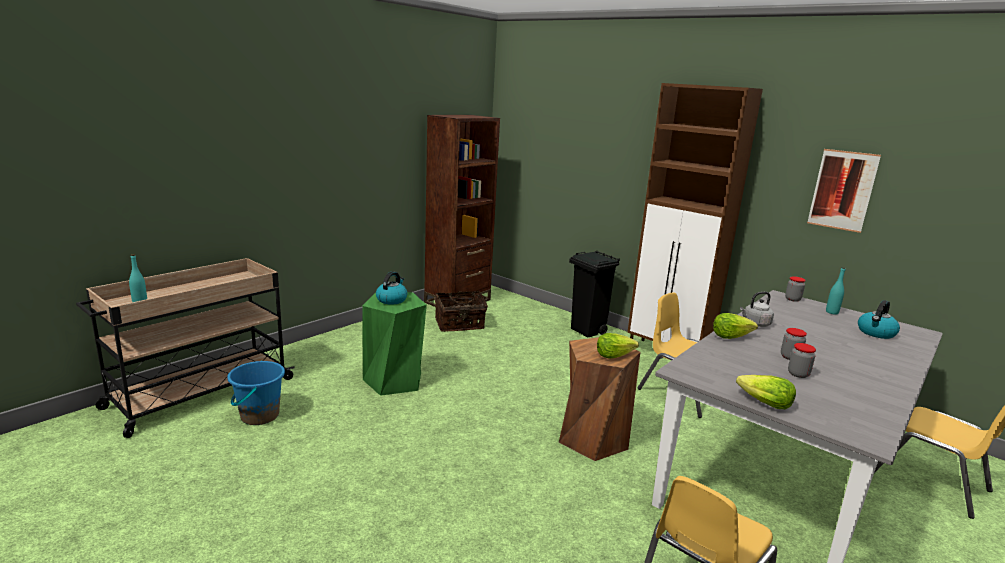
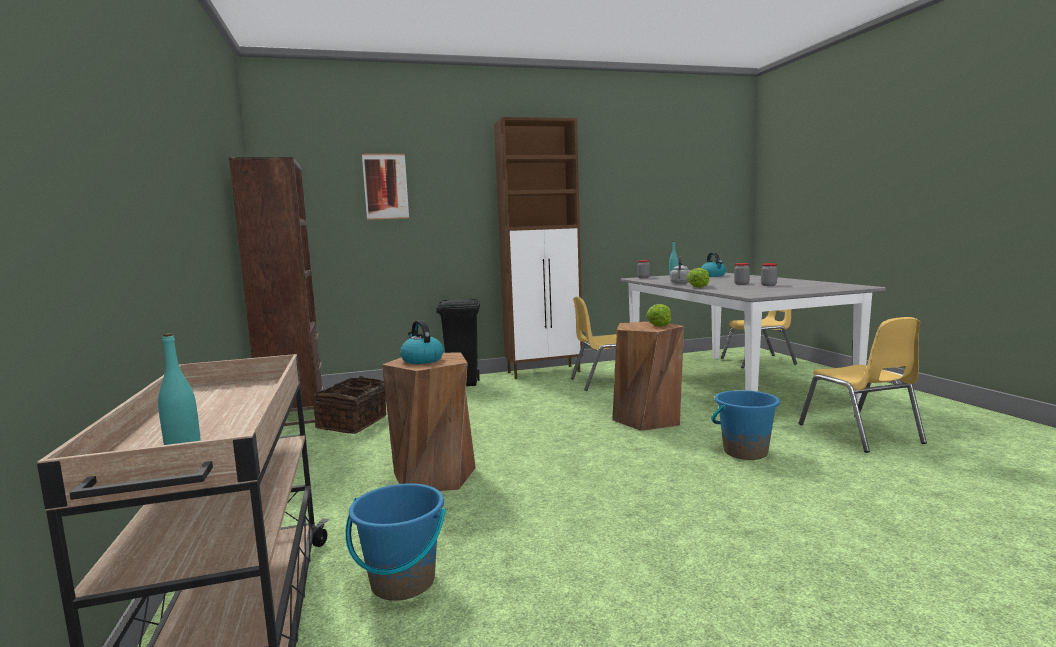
camera: 55 degrees left, 10 degrees down
(394, 381) = (434, 476): green stool -> brown stool
(556, 512) = (745, 452): none -> blue bucket
(764, 403) = (811, 291): lettuce -> none
(842, 190) = (631, 196): picture -> picture (385, 186)

